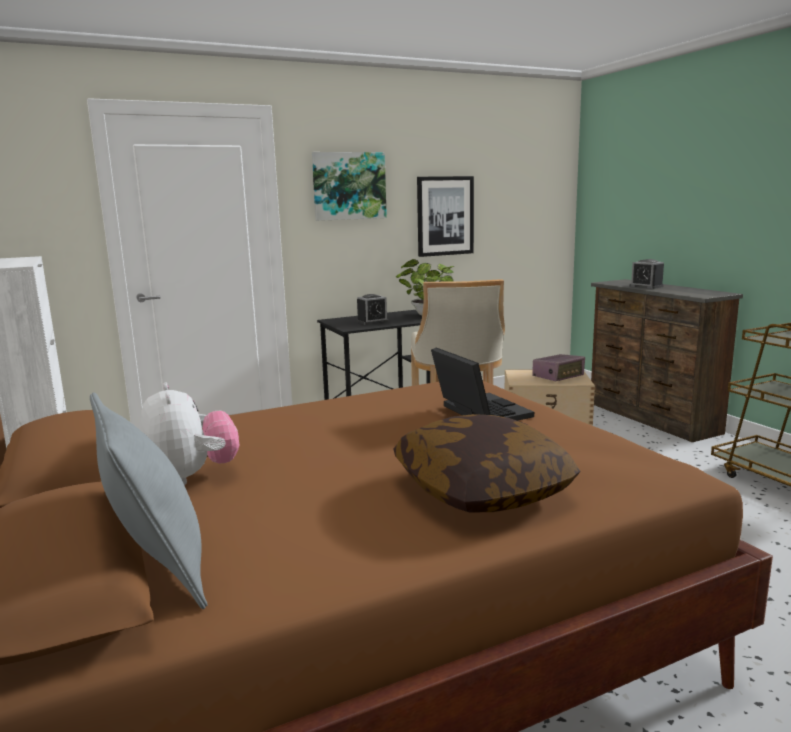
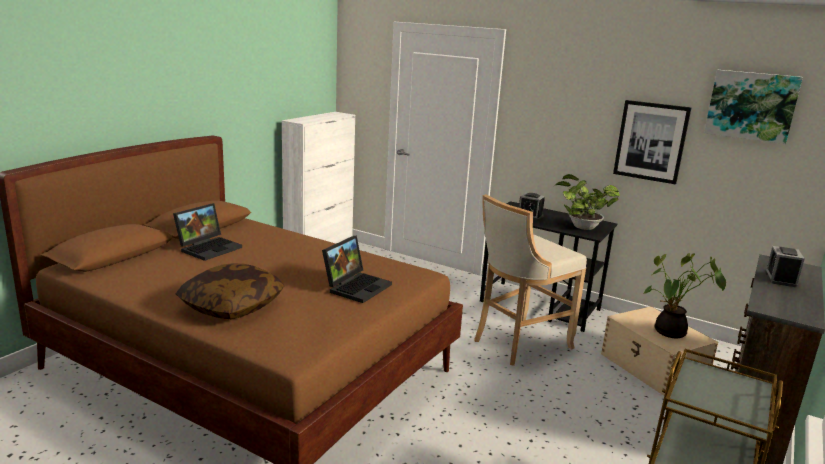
camera: 55 degrees right, 5 degrees up
(159, 569) = (126, 265): grey pillow -> none
(191, 478) = (209, 248): plush toy -> laptop
(349, 186) = (557, 99): picture -> picture (751, 106)
(558, 377) = (670, 333): radio -> potted plant

